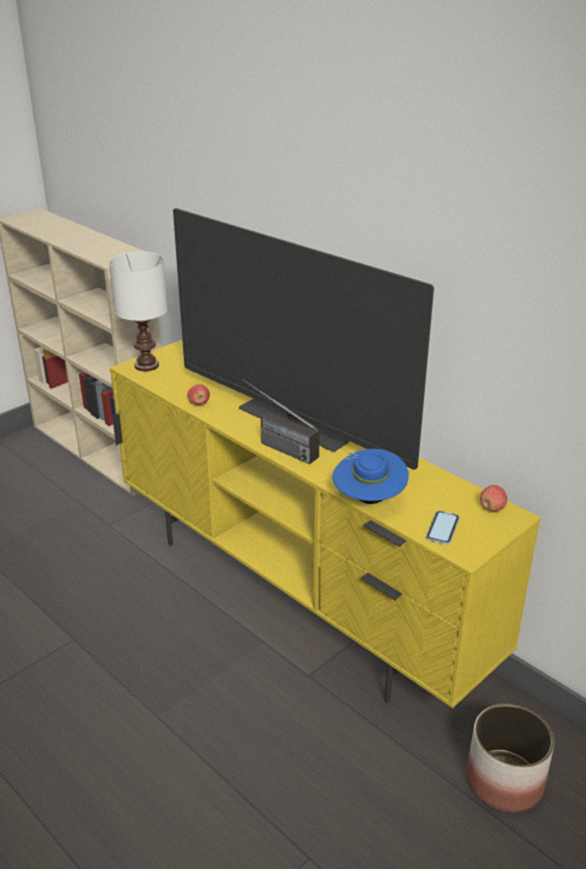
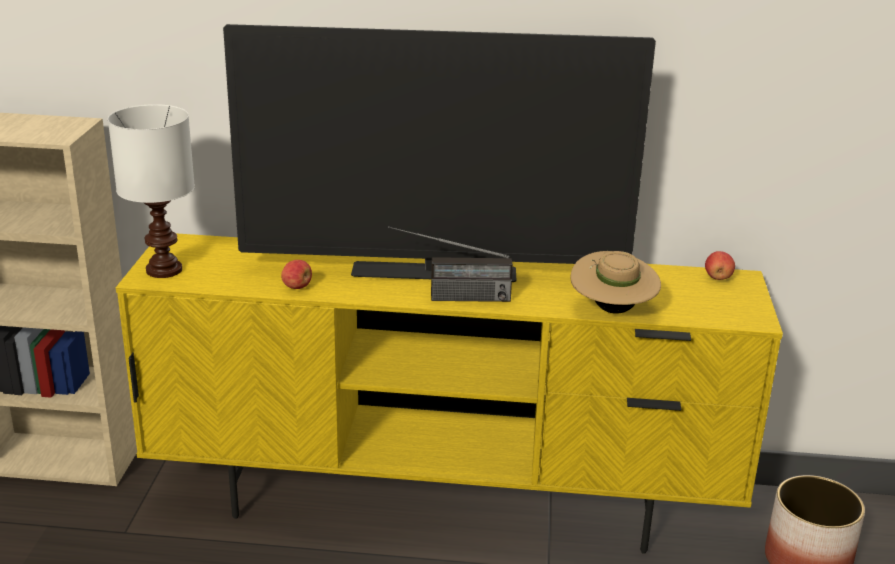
camera: 40 degrees left, 5 degrees down
(368, 499) = (612, 310): blue hat -> beige hat
(442, 529) = (709, 309): phone -> none

